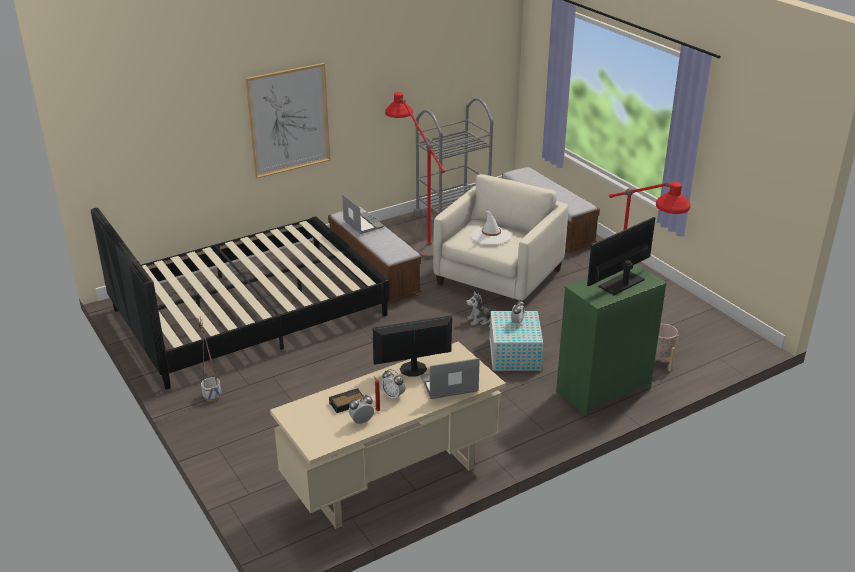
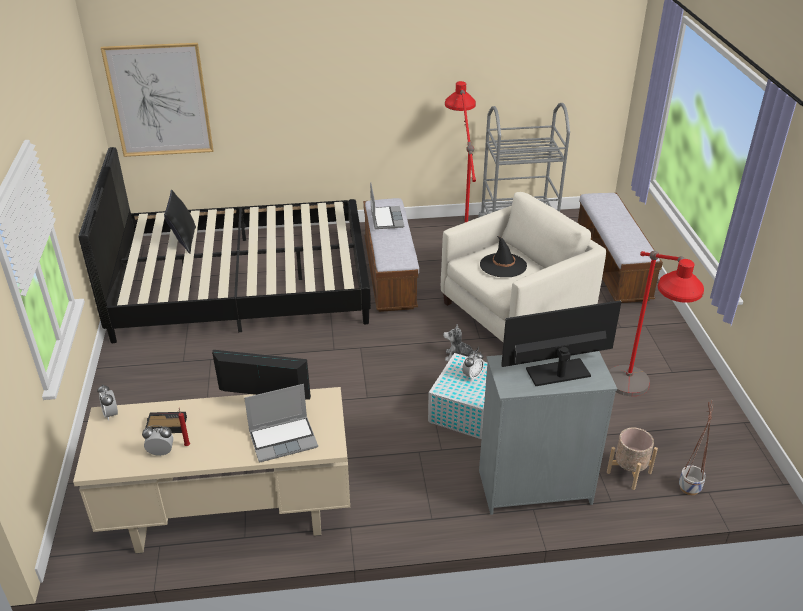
camera: 25 degrees right, 5 degrees up
(187, 283) = (184, 240): none -> black pillow
(212, 396) = (142, 363): planter -> planter (689, 488)
(289, 120) = (336, 92): picture -> picture (159, 100)
(393, 396) = (218, 432): alarm clock -> alarm clock (111, 414)
(448, 385) = (284, 439): laptop -> laptop turned 150 degrees clockwise
(491, 236) = (503, 265): white hat -> black hat
(602, 389) = (534, 486): green dresser -> grey dresser

